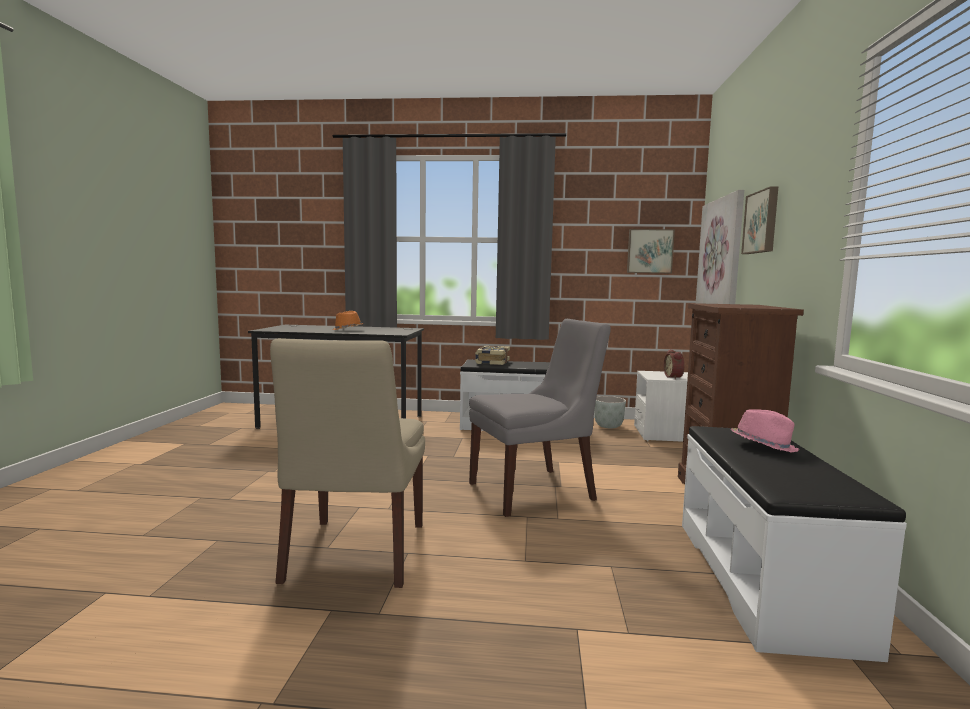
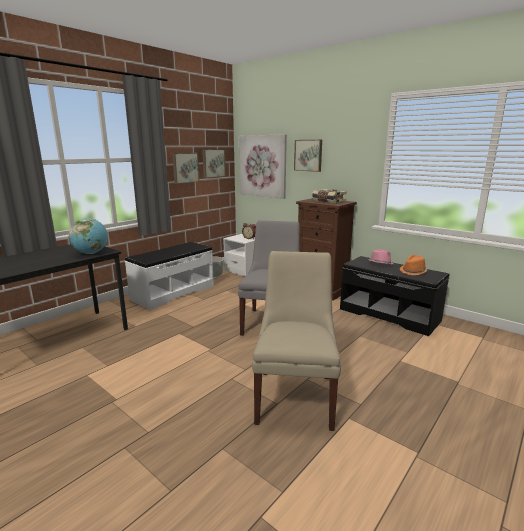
camera: 55 degrees left, 10 degrees up
(347, 330) = (47, 259): orange hat -> orange hat (413, 271)
(355, 555) = (295, 396): beige chair -> beige chair turned 120 degrees counterclockwise
(385, 332) = (91, 253): none -> globe
(491, 362) = (152, 255): book -> book (328, 201)
(592, 255) = (185, 167): none -> picture
(764, 579) = (389, 314): white bench -> black bench

